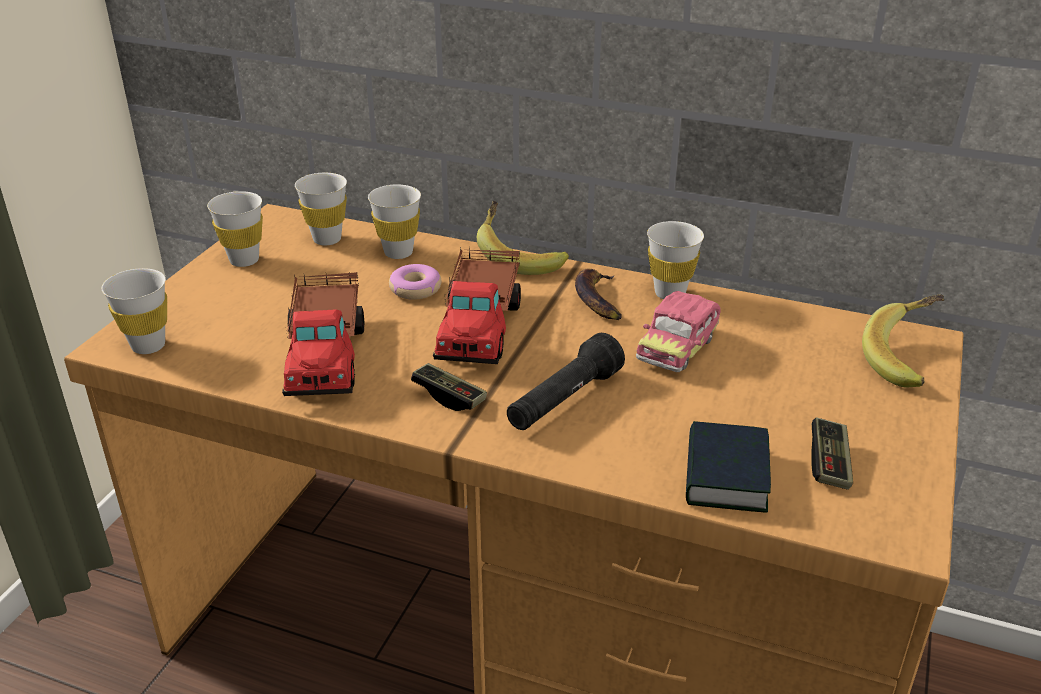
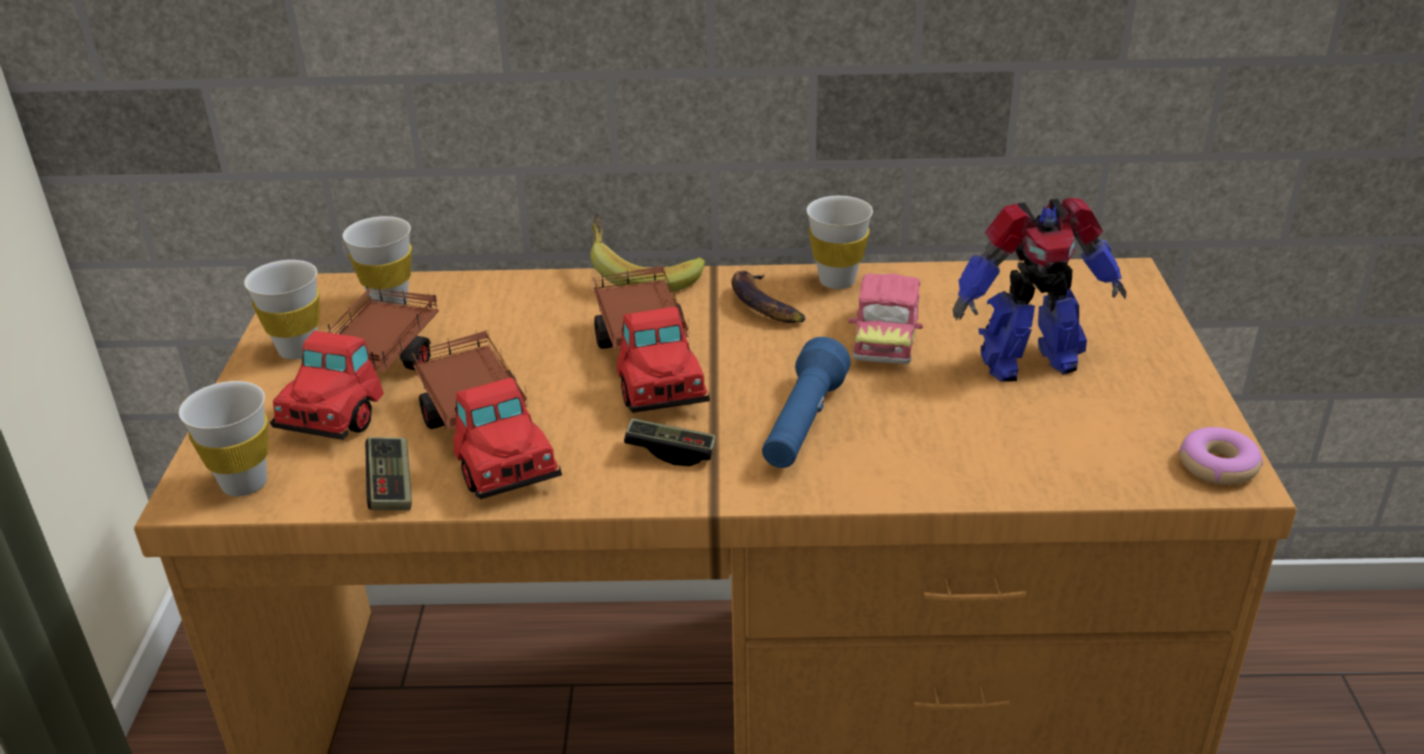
camera: 20 degrees left, 0 degrees up
(271, 296) = (367, 386): none -> toy truck
(398, 253) = (492, 300): white cup -> none
(415, 289) = (543, 338): donut -> donut (1217, 465)
(563, 401) = (803, 425): black flashlight -> blue flashlight
(725, 476) = (1024, 461): book -> none
(784, 394) = (1026, 361): none -> toy robot
(829, 464) = (1115, 422): game controller -> game controller (391, 486)
(908, 360) = (1120, 298): banana -> none

